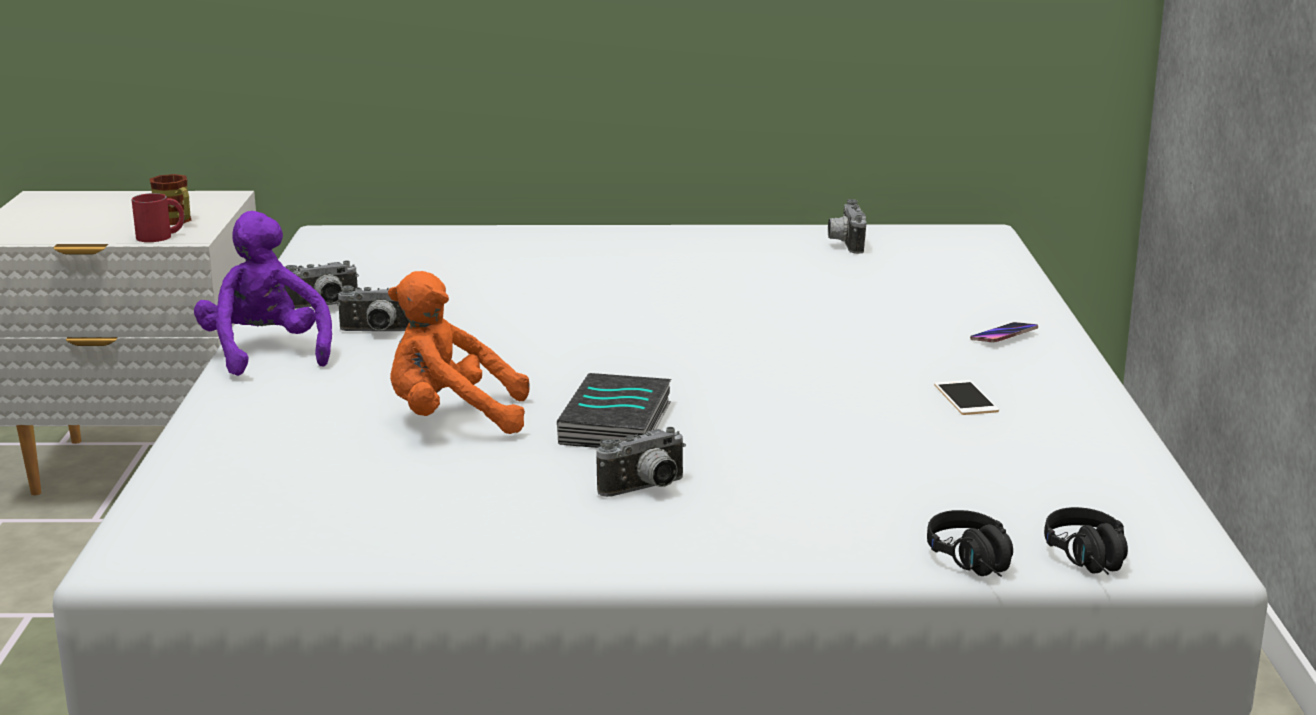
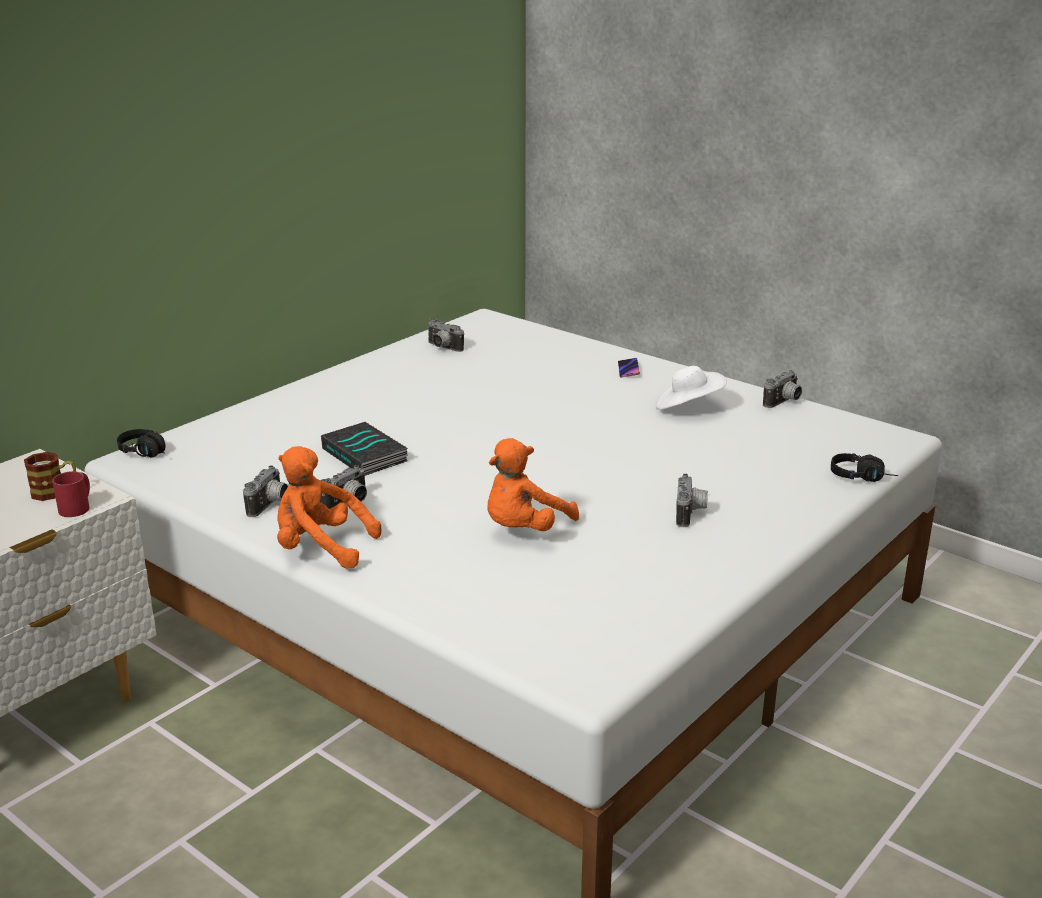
camera: 50 degrees left, 5 degrees up
(265, 353) = (320, 548): purple plush toy -> orange plush toy
(618, 423) = (598, 490): book -> book (366, 455)
(965, 398) = (688, 407): phone -> white hat
(1092, 562) = (886, 456): black headphones -> black headphones (148, 453)
(1120, 446) = (784, 402): none -> camera

